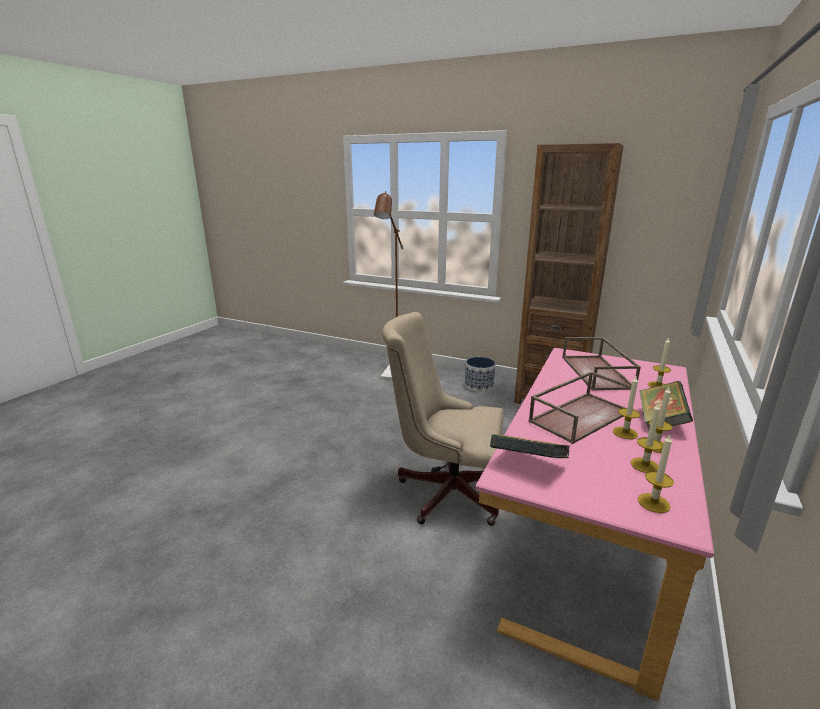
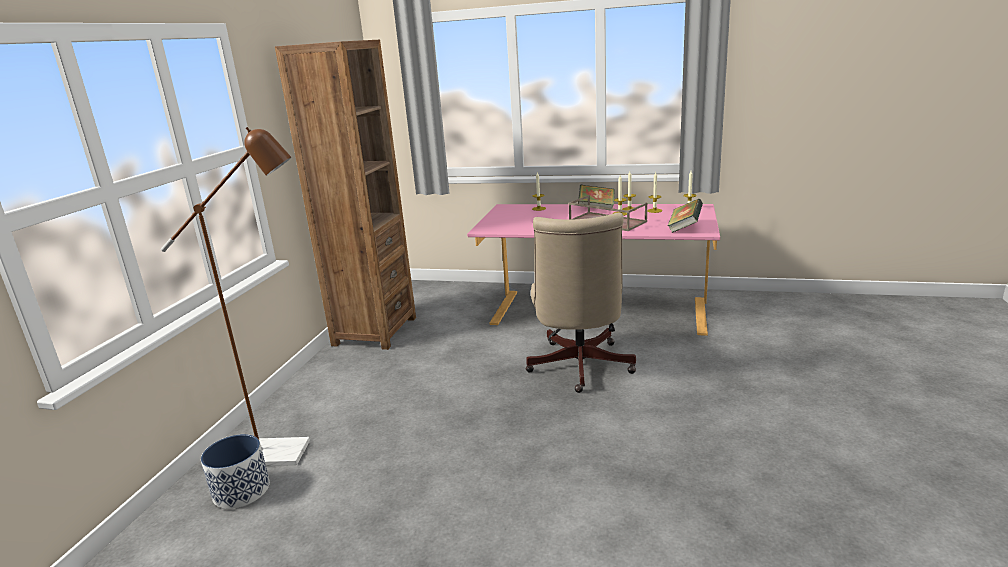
camera: 100 degrees left, 0 degrees up
(479, 386) = (338, 374): planter -> planter (241, 490)
(597, 372) = (523, 220): brown tray -> none

